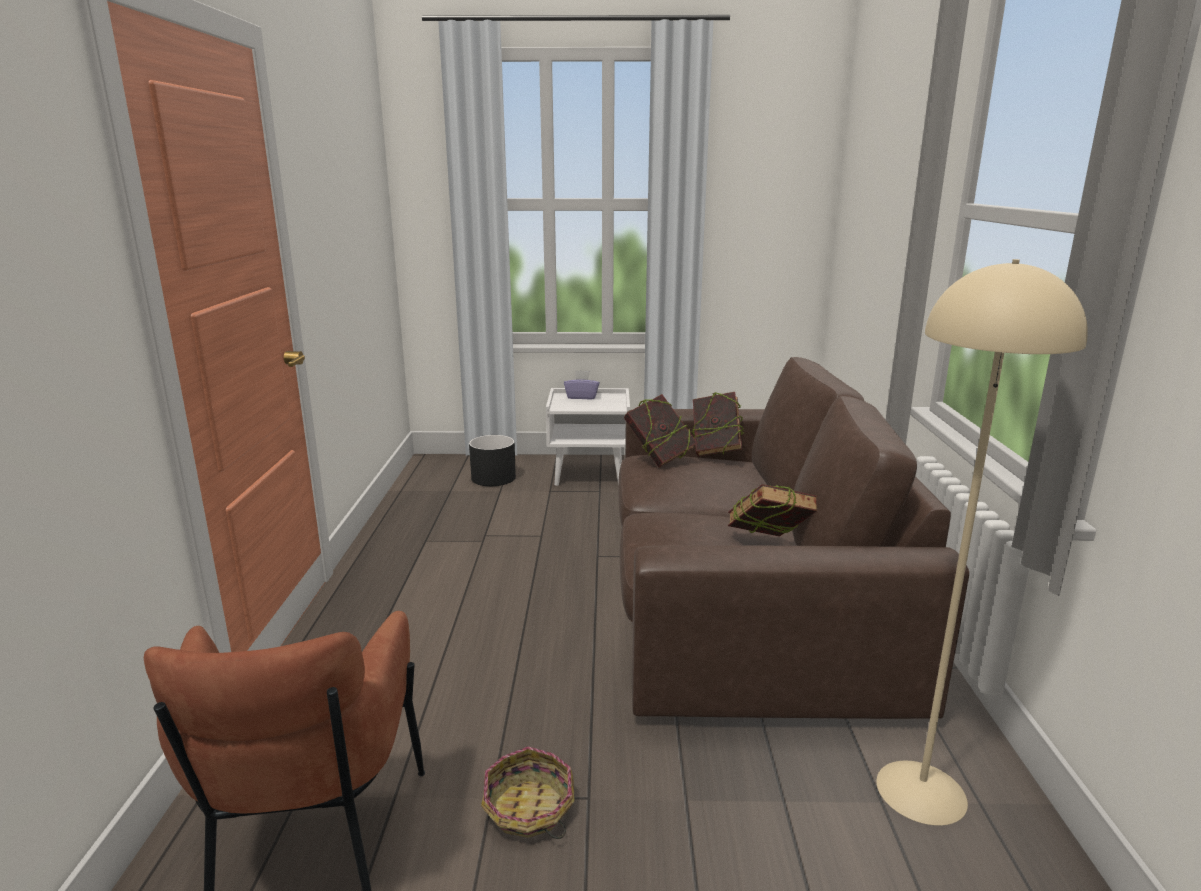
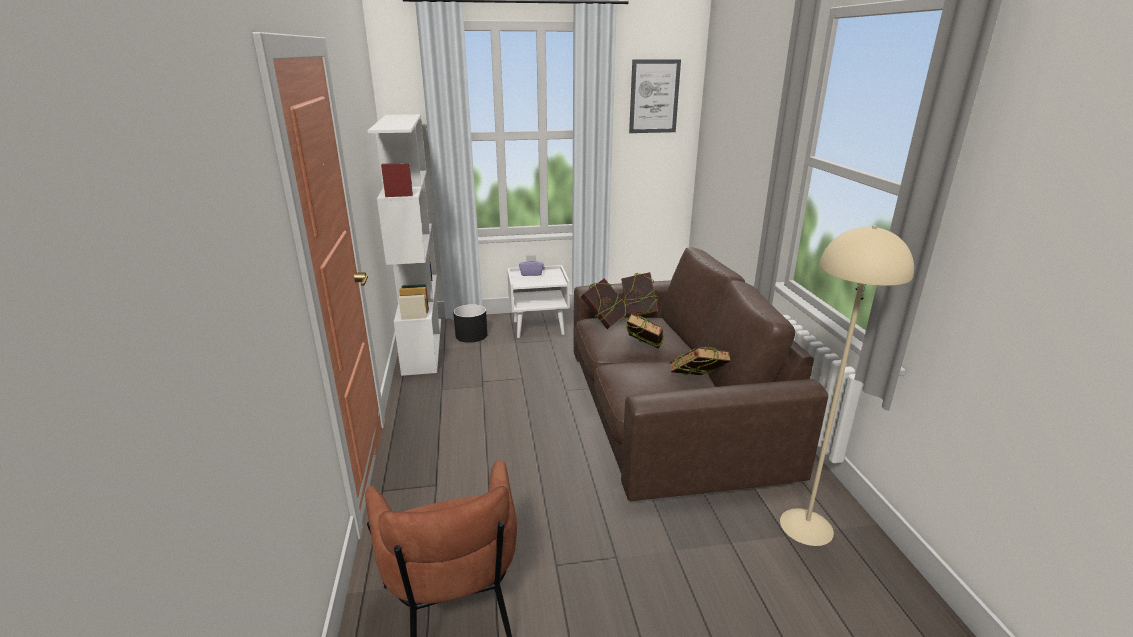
camera: 10 degrees left, 5 degrees up
(423, 485) = (422, 345): none -> white bookcase
(529, 809) = (582, 570): basket -> none
(703, 500) = (643, 352): none -> book
(769, 153) = (654, 96): none -> picture

